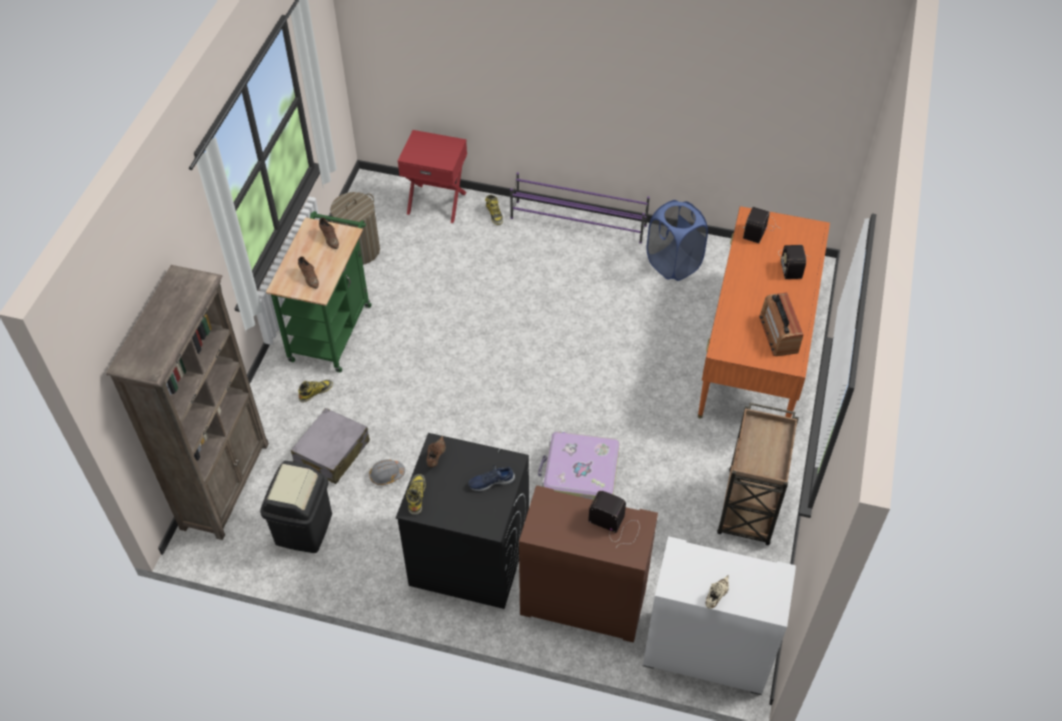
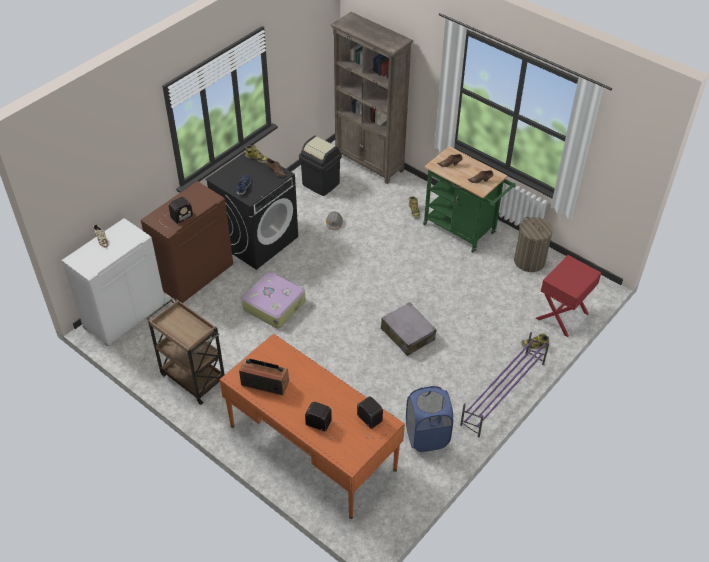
camera: 115 degrees right, 5 degrees down
(332, 453) = (364, 206): grey suitcase -> grey suitcase (407, 334)

